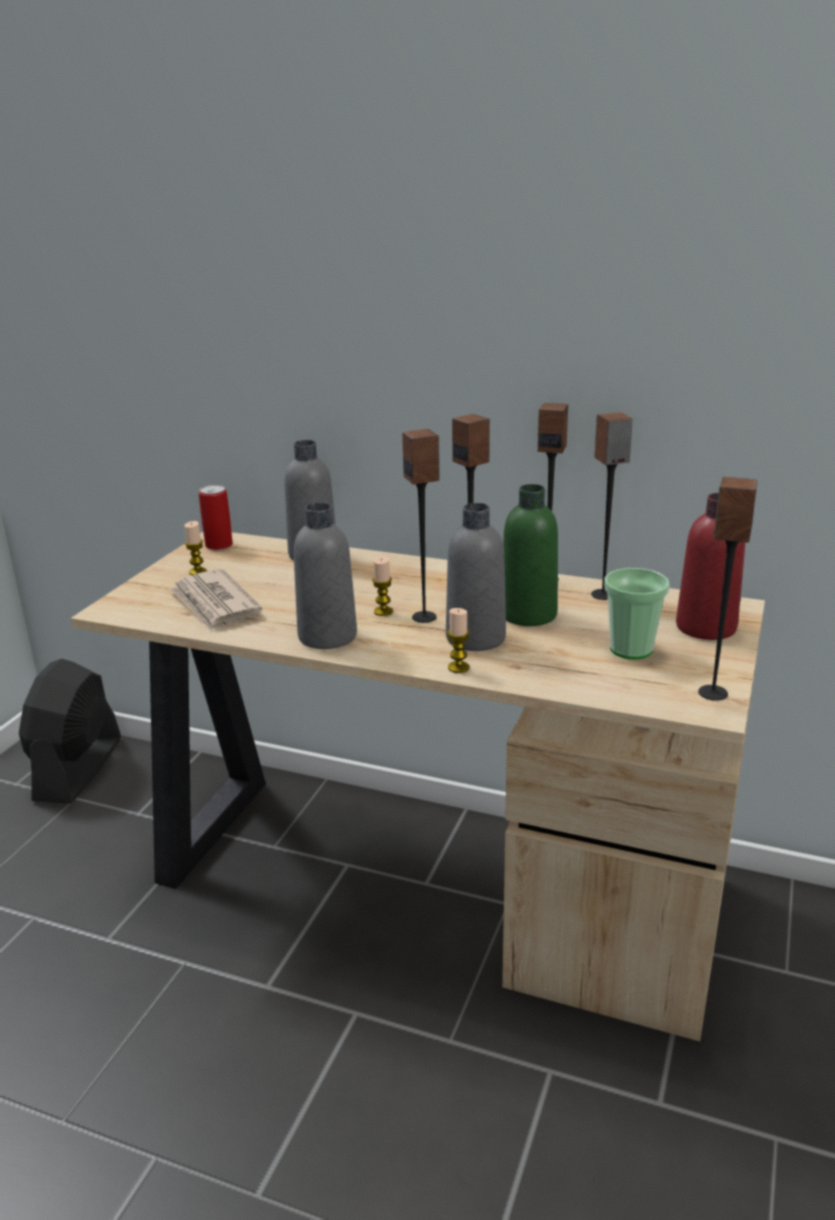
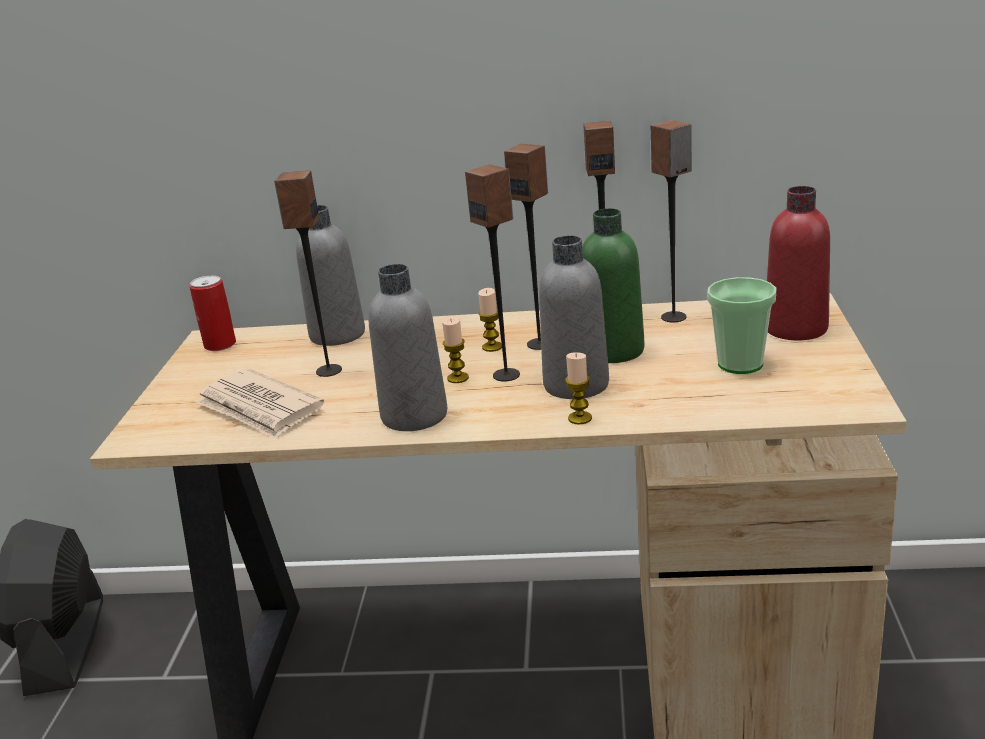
camera: 15 degrees left, 0 degrees up
(197, 572) = (214, 377): candle -> candle (492, 347)
(712, 693) = (848, 389): speaker -> speaker (328, 371)

